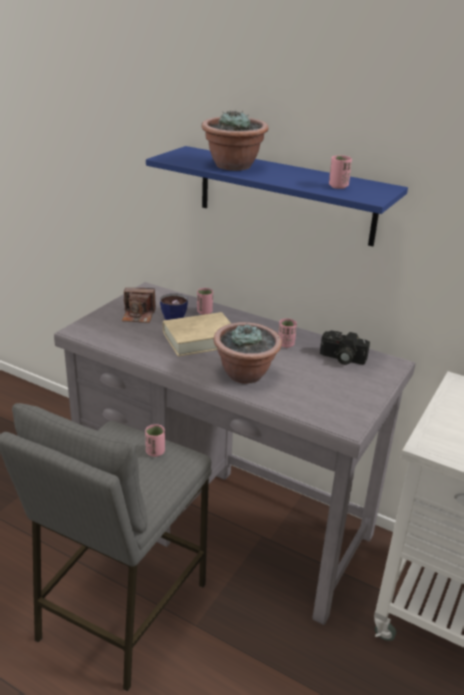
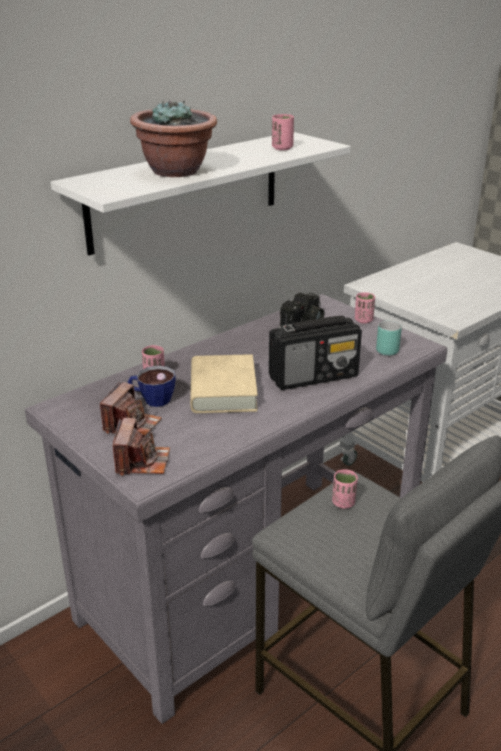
camera: 70 degrees left, 0 degrees up
(98, 326) = (142, 461): none -> camera
(245, 374) = (314, 376): potted plant -> radio
(285, 195) = (186, 191): blue shelf -> white shelf
(286, 344) = (261, 343): pink cup -> pink cup (363, 320)
(325, 406) = (386, 348): none -> turquoise mug

